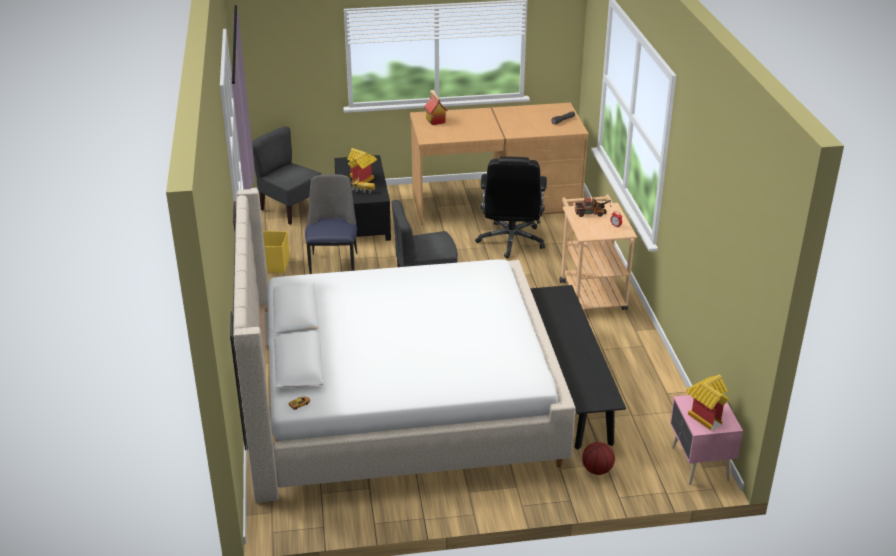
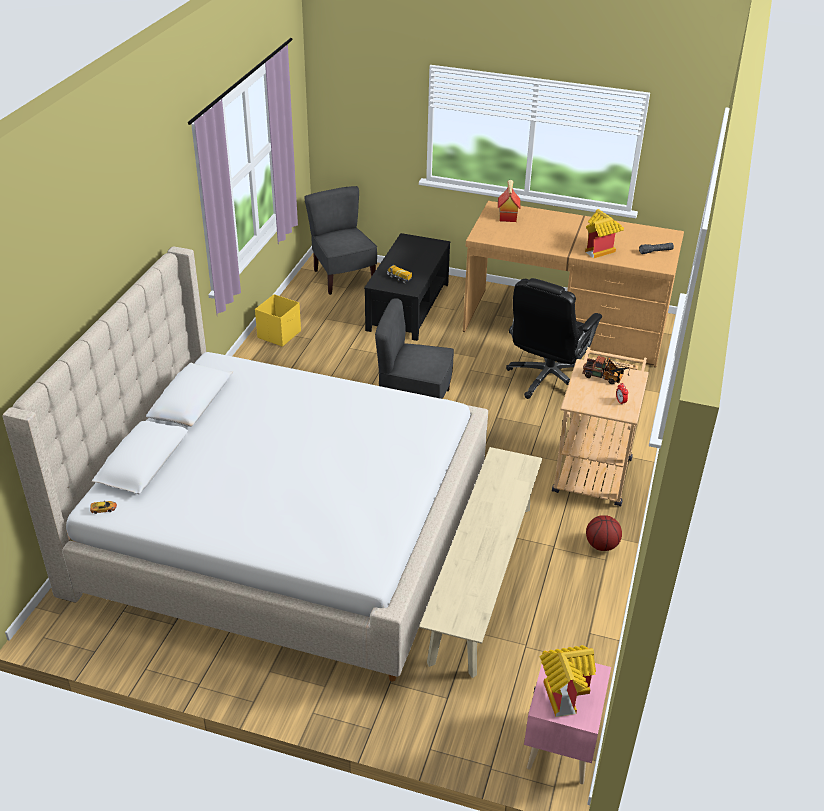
camera: 25 degrees right, 5 degrees up
(334, 265) = (337, 352): chair -> none
(362, 179) = (409, 265): toy house -> toy house (600, 250)
(571, 385) = (482, 580): black bench -> beige bench
(597, 470) = (431, 702): basketball -> basketball (602, 545)

